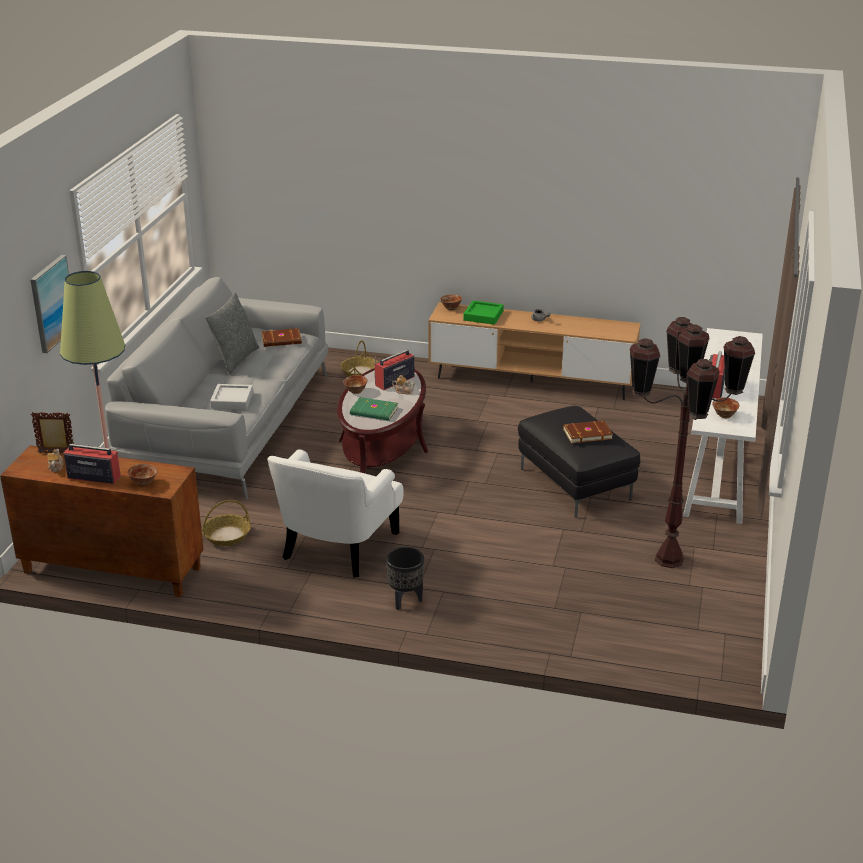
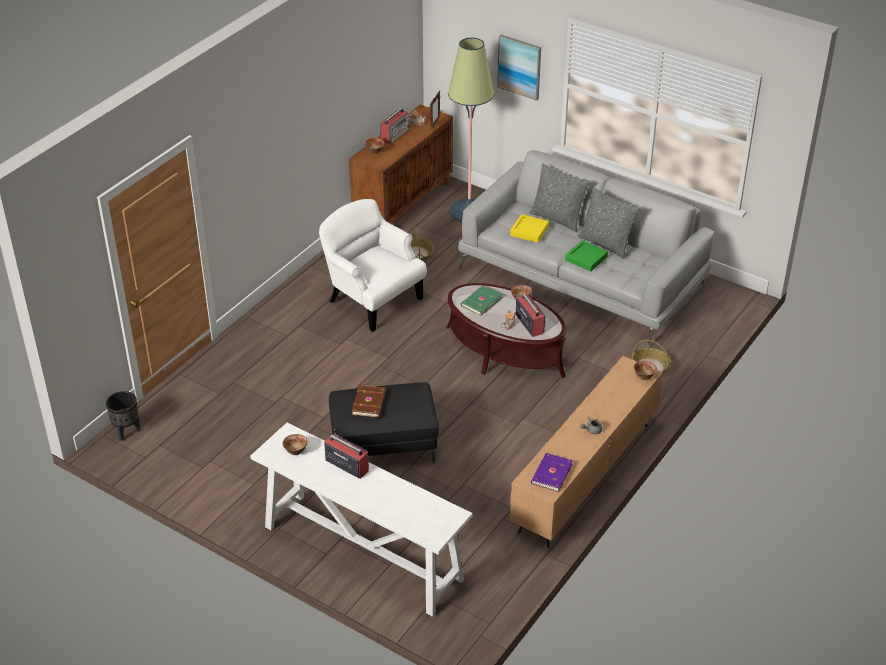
camera: 110 degrees right, 10 degrees up
(197, 389) = (557, 218): none -> grey pillow
(232, 400) = (529, 231): grey tray -> yellow tray
(282, 340) = (630, 271): brown book -> none
(406, 601) = (288, 316): black planter -> black planter (127, 432)
(483, 316) = (617, 393): green tray -> green tray (586, 258)
(608, 328) = (551, 474): none -> purple book
(670, 559) = (247, 462): brown floor lamp -> none

